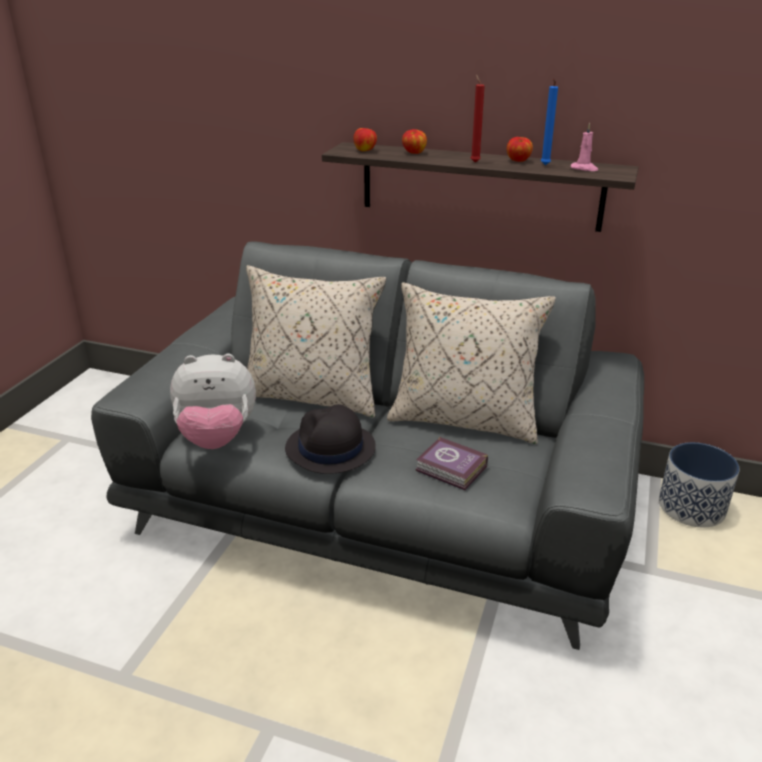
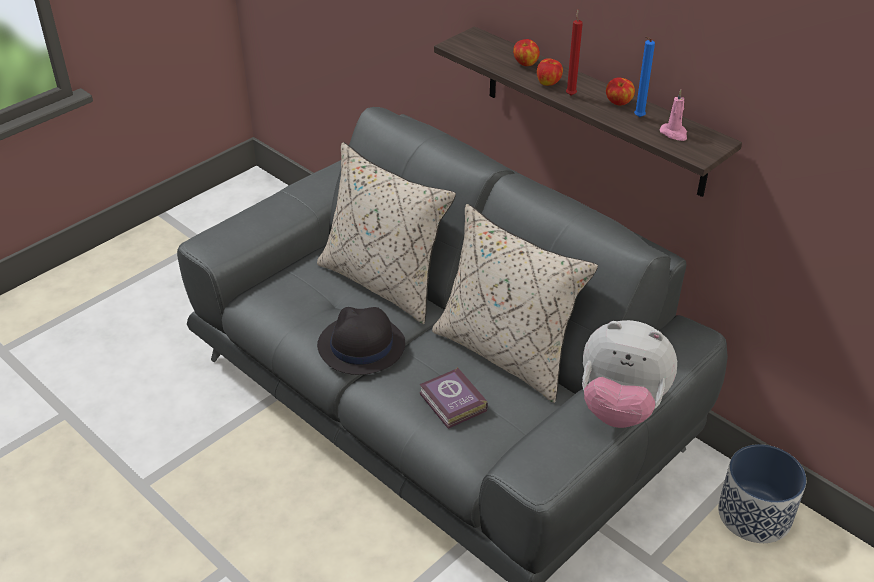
camera: 25 degrees right, 10 degrees up
(217, 438) = (274, 303): plush toy -> plush toy (620, 407)
(365, 150) = (481, 48): apple -> apple (548, 83)

